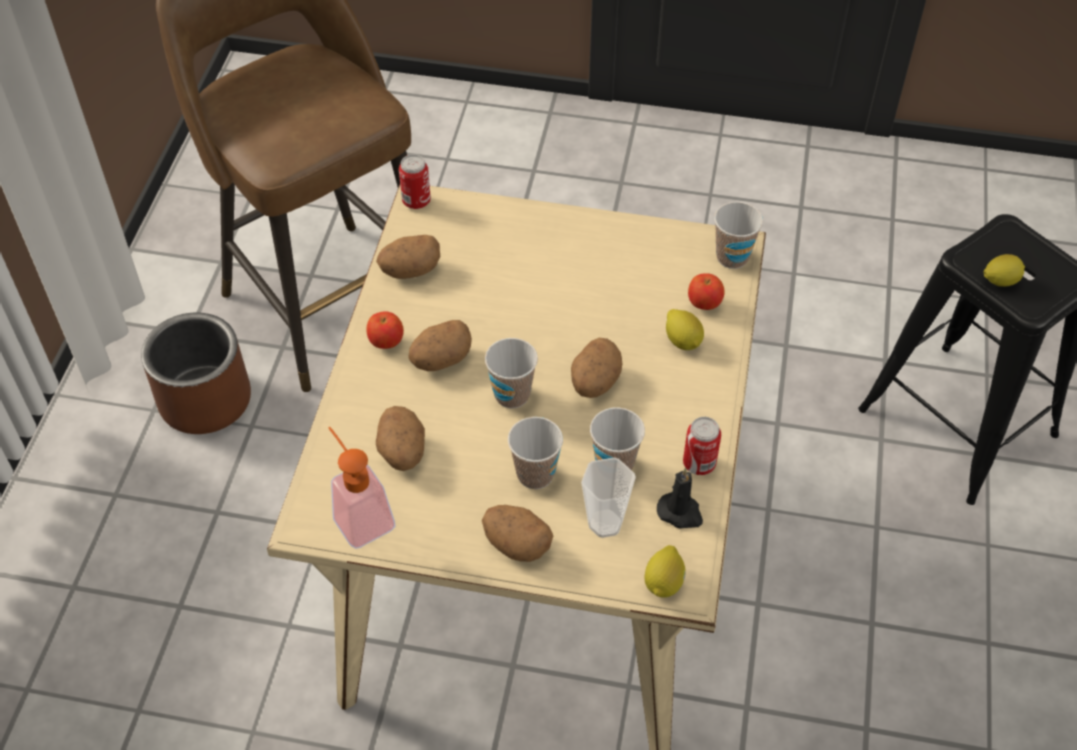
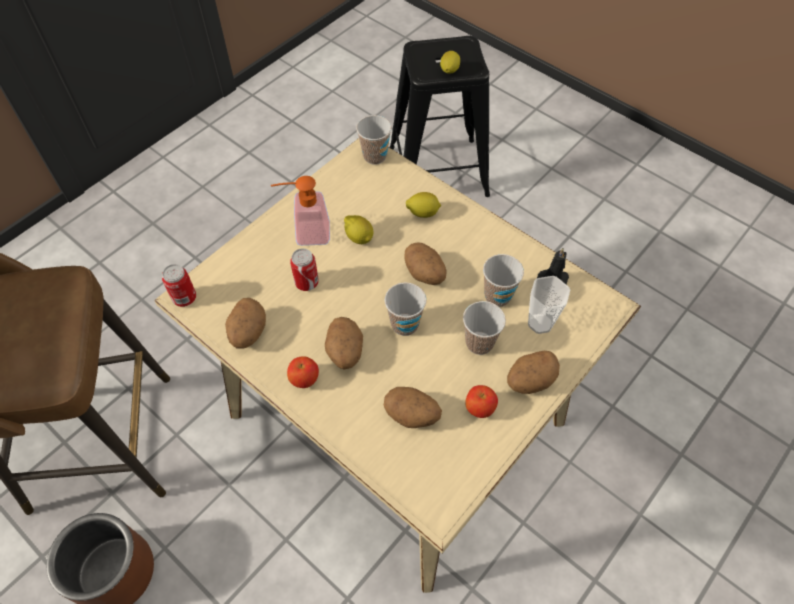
camera: 60 degrees left, 5 degrees up
(359, 515) = (451, 469): soap dispenser -> soap dispenser (305, 234)
(664, 582) = (600, 315): lemon -> lemon (359, 237)
(699, 464) = (522, 253): can -> can (306, 283)
(704, 304) = (401, 188): apple -> apple (479, 408)

